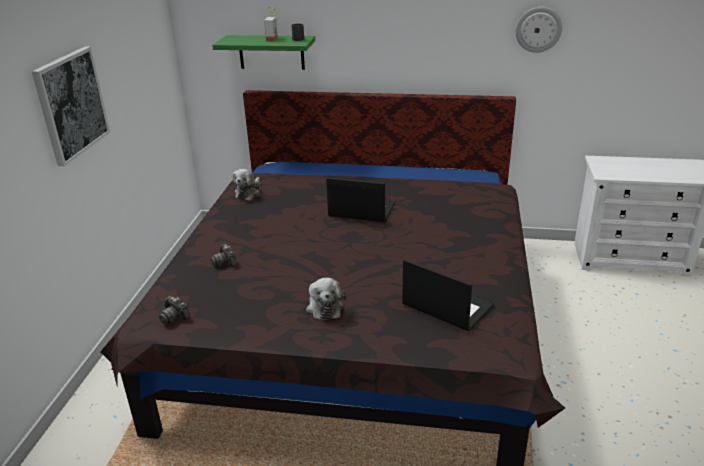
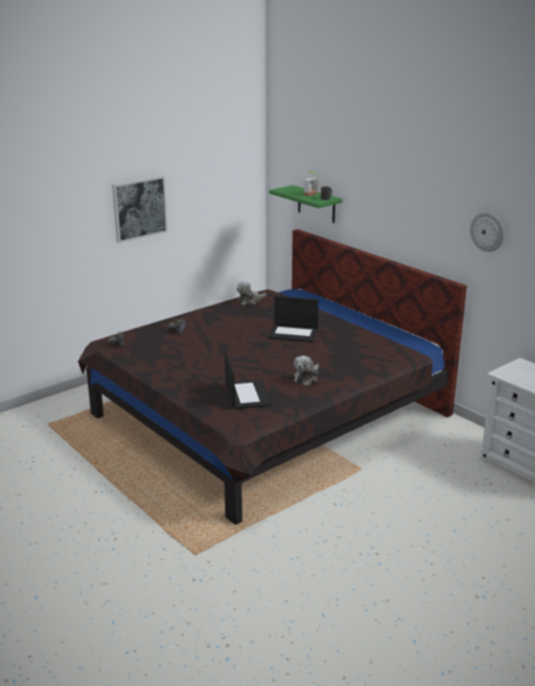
camera: 40 degrees right, 5 degrees down
(324, 306) = (188, 368): plush toy -> plush toy (307, 378)
(360, 210) = (294, 333): laptop -> laptop turned 135 degrees clockwise

